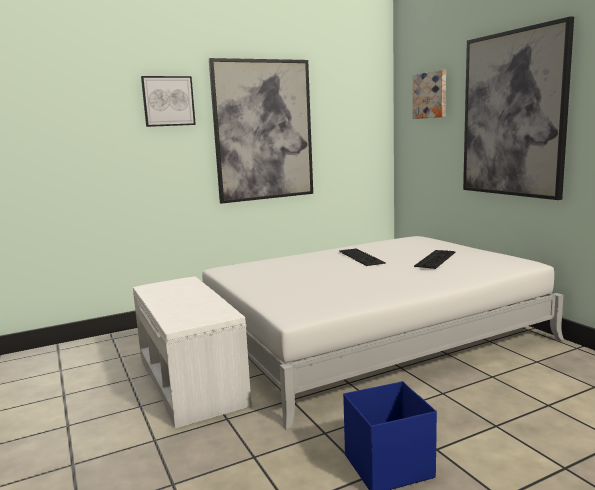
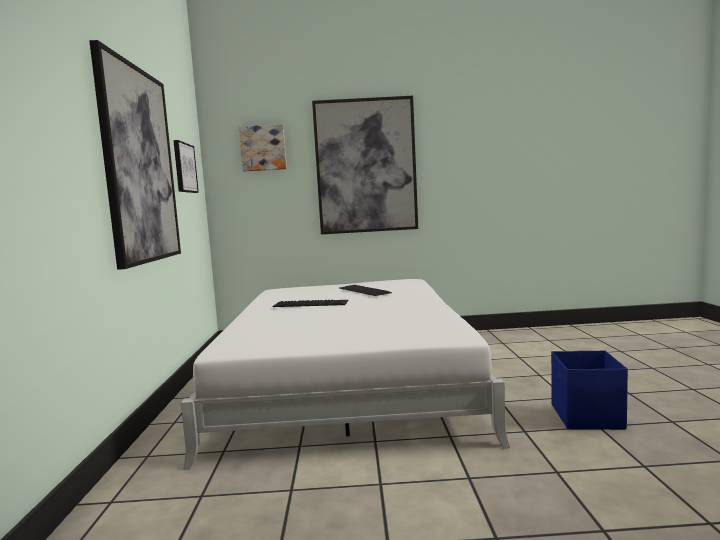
camera: 65 degrees left, 5 degrees down
(168, 101) = (56, 90): picture -> picture (184, 168)
(192, 381) = (349, 491): white bench -> none

